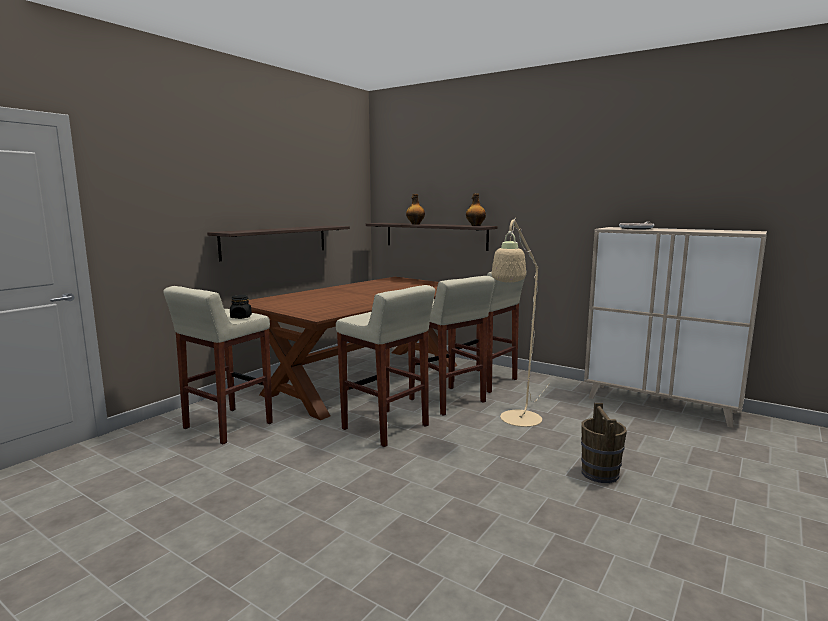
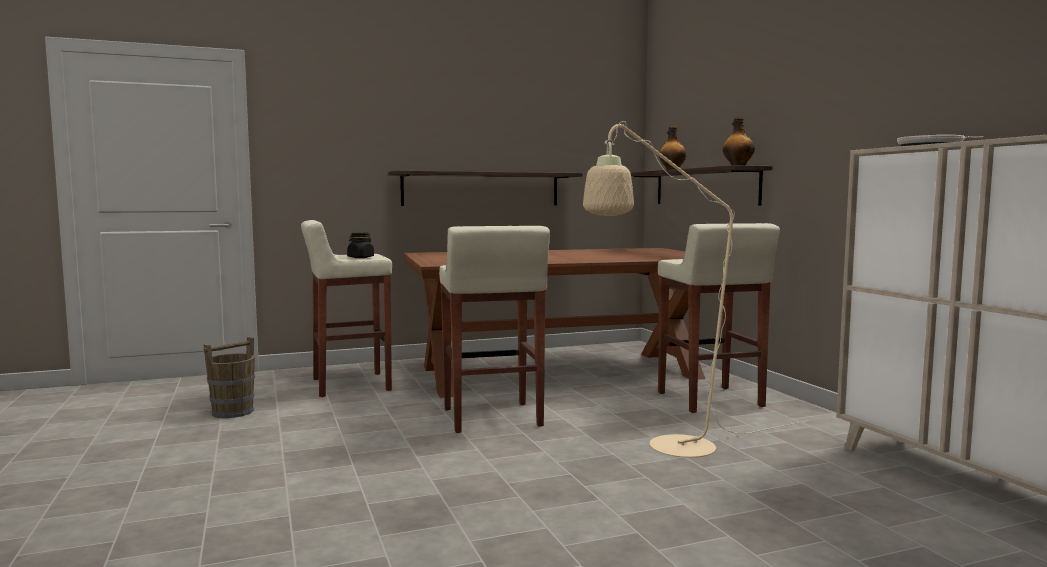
camera: 35 degrees right, 5 degrees down
(448, 401) = (616, 410): beige stool -> none
(599, 473) = (674, 527): brown bucket -> brown bucket (233, 412)

